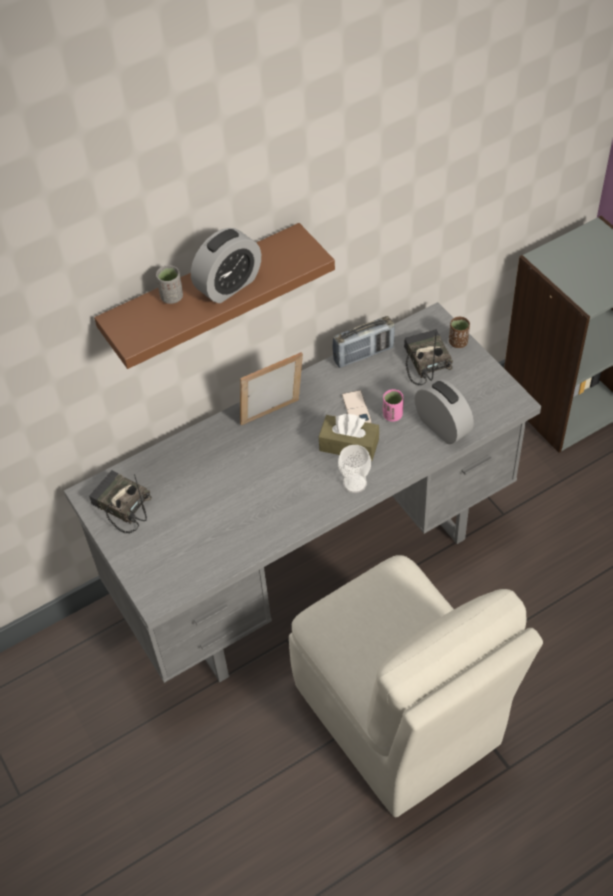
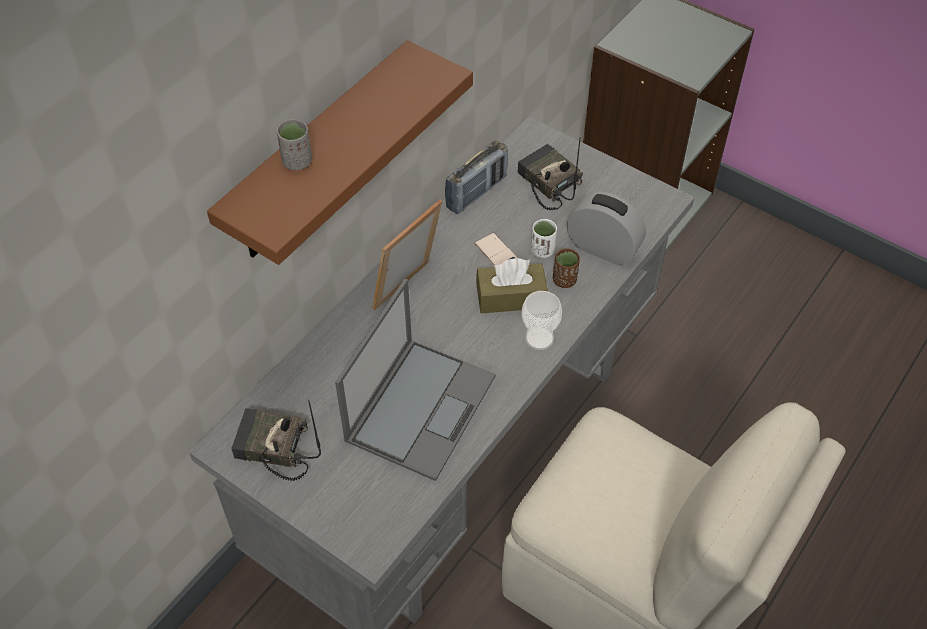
camera: 25 degrees left, 0 degrees up
(229, 285) = (362, 131): alarm clock -> none
(240, 508) = (421, 406): none -> laptop
(392, 415) = (542, 250): pink cup -> white cup
(458, 342) = (573, 153): brown cup -> brown cup (564, 280)

